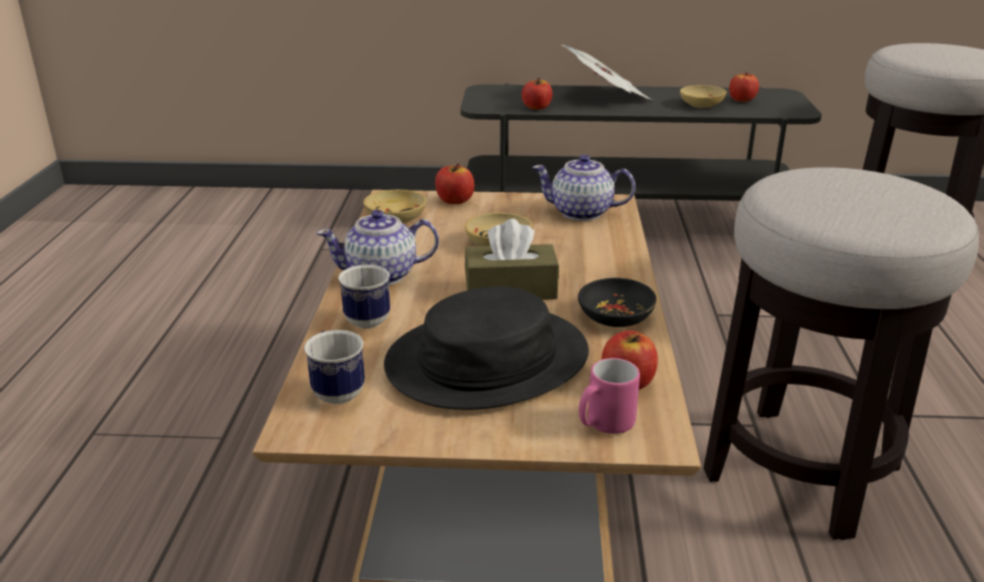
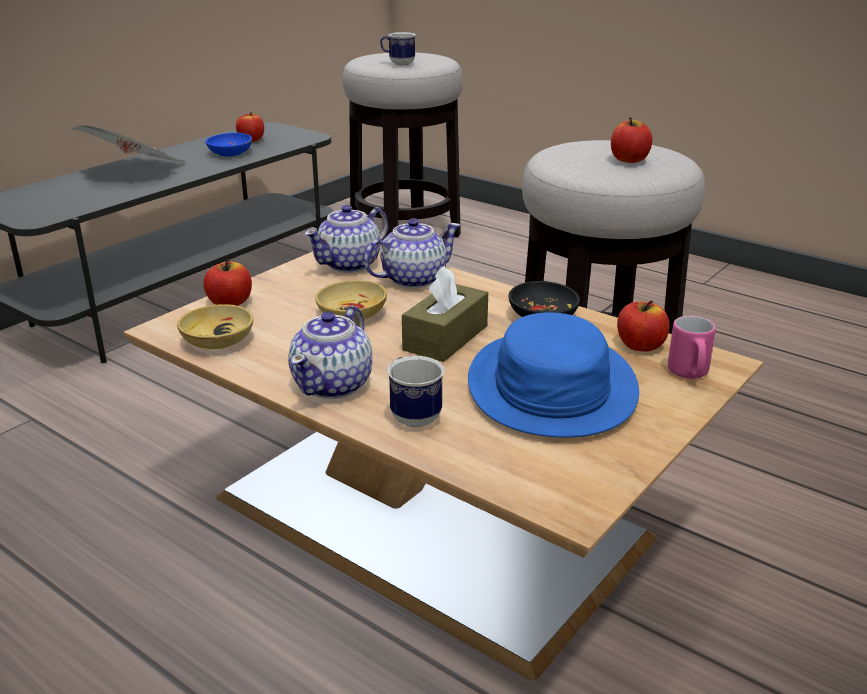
camera: 55 degrees left, 0 degrees up
(336, 390) = (526, 471): mug -> mug (398, 63)
(487, 360) = (551, 386): black hat -> blue hat
(536, 107) = (94, 201): apple -> apple (629, 160)
(595, 243) = (412, 279): none -> teapot
(701, 104) = (230, 153): beige bowl -> blue bowl

